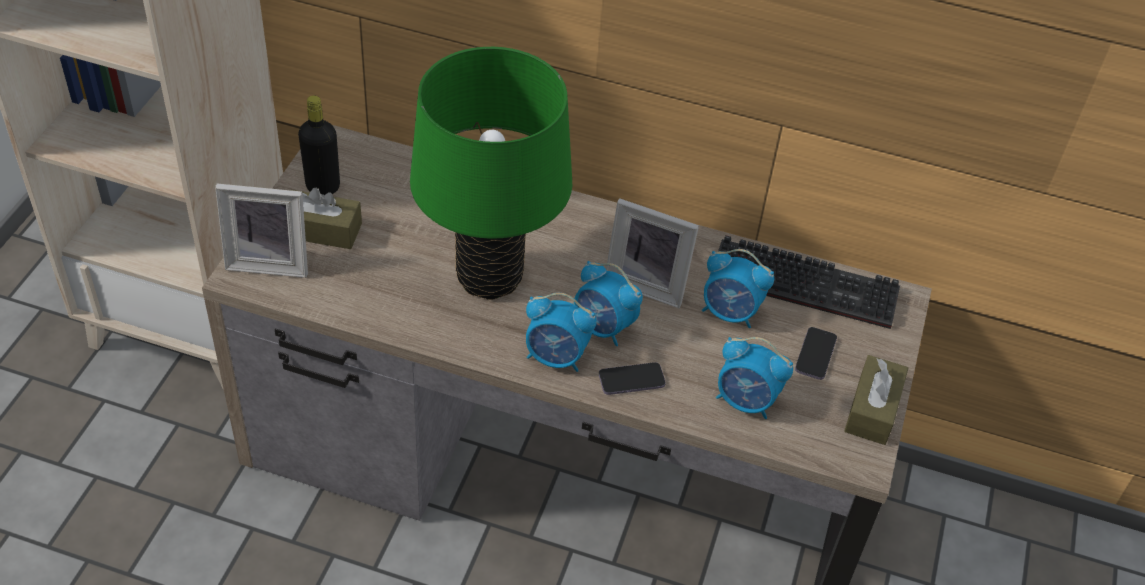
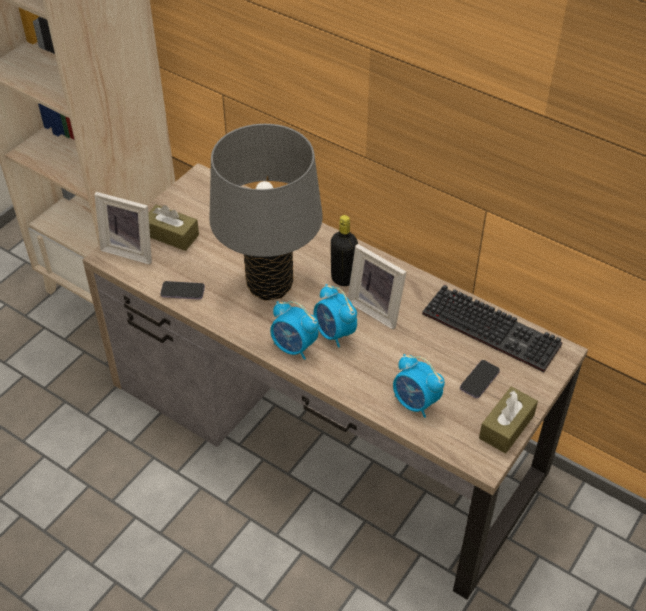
camera: 20 degrees right, 0 degrees up
(323, 186) = (183, 206): black bottle -> black bottle (343, 278)
(489, 277) = (270, 285): green table lamp -> grey table lamp
(631, 380) = (340, 372): phone -> phone (182, 291)
(730, 313) = (428, 339): alarm clock -> none

